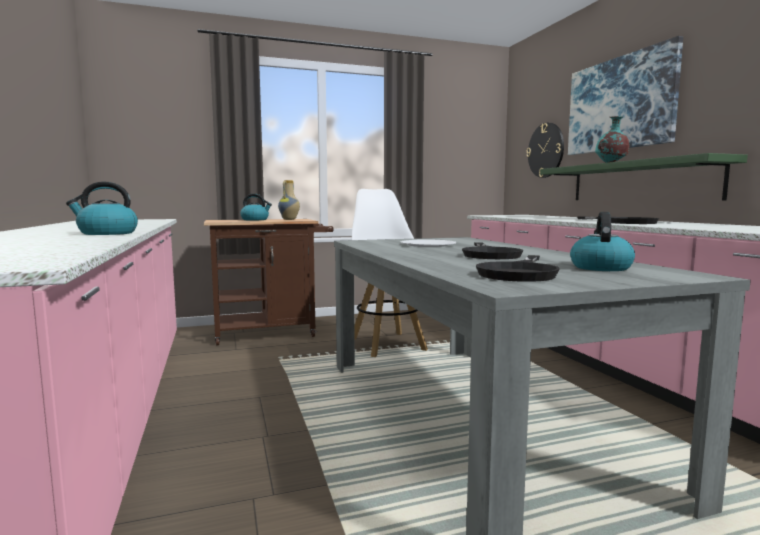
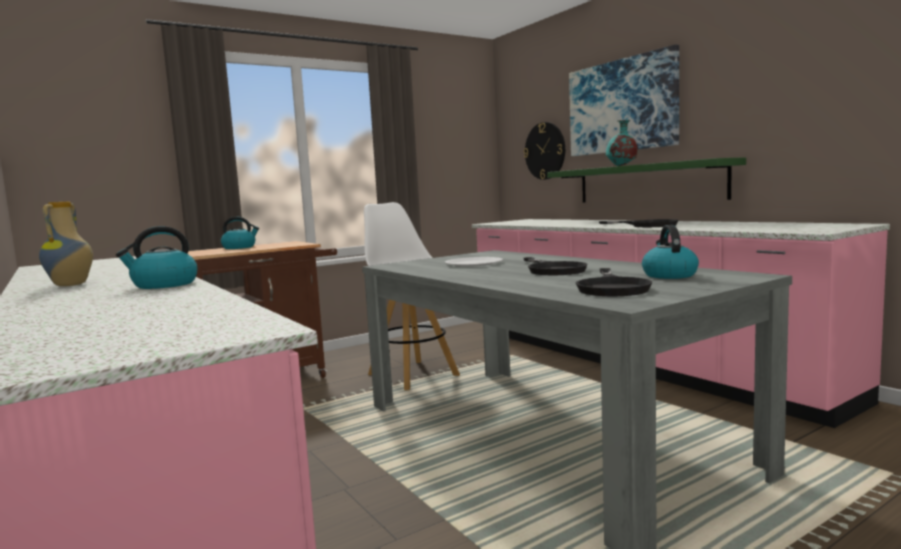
camera: 15 degrees left, 0 degrees up
(289, 219) = (281, 244): vase -> vase (71, 285)

